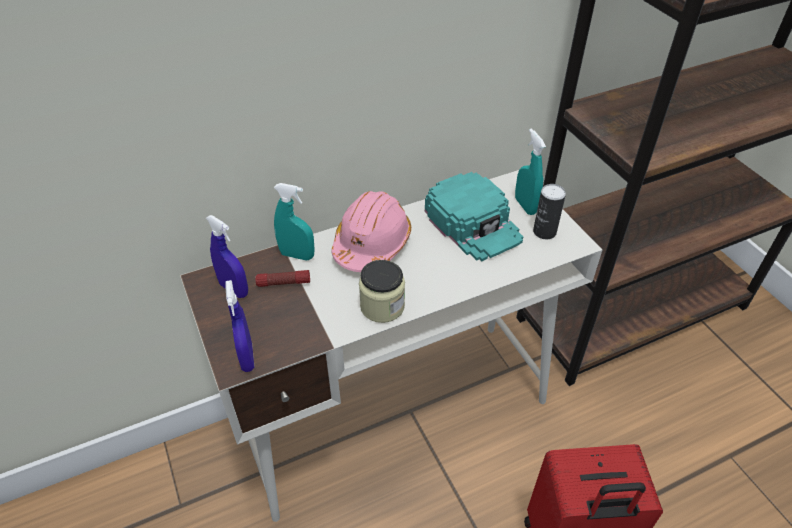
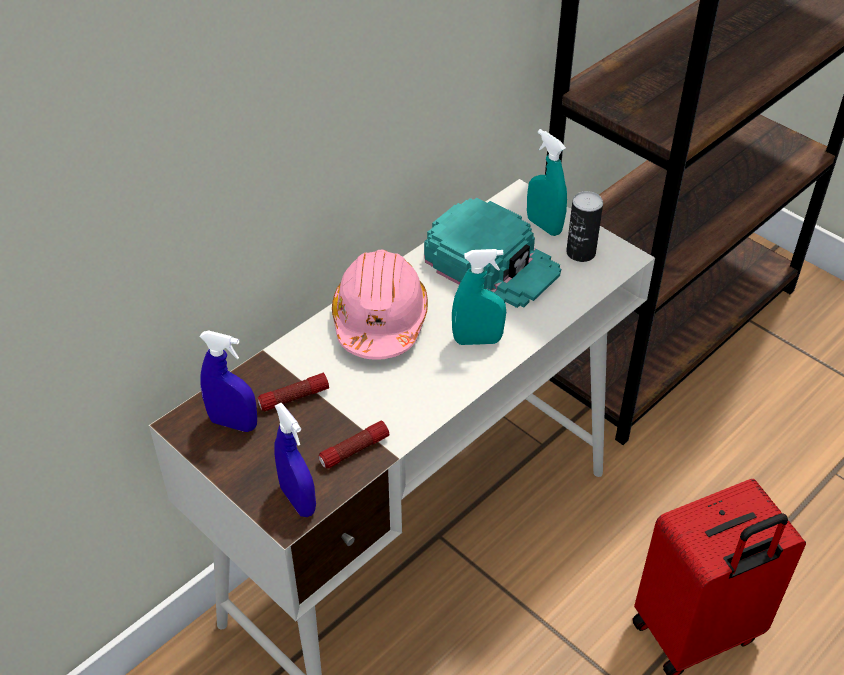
camera: 20 degrees left, 0 degrees up
(297, 255) = (292, 359): turquoise spray bottle -> turquoise spray bottle (477, 340)
(305, 333) = (354, 450): none -> flashlight
(382, 306) = (432, 393): jar -> none

